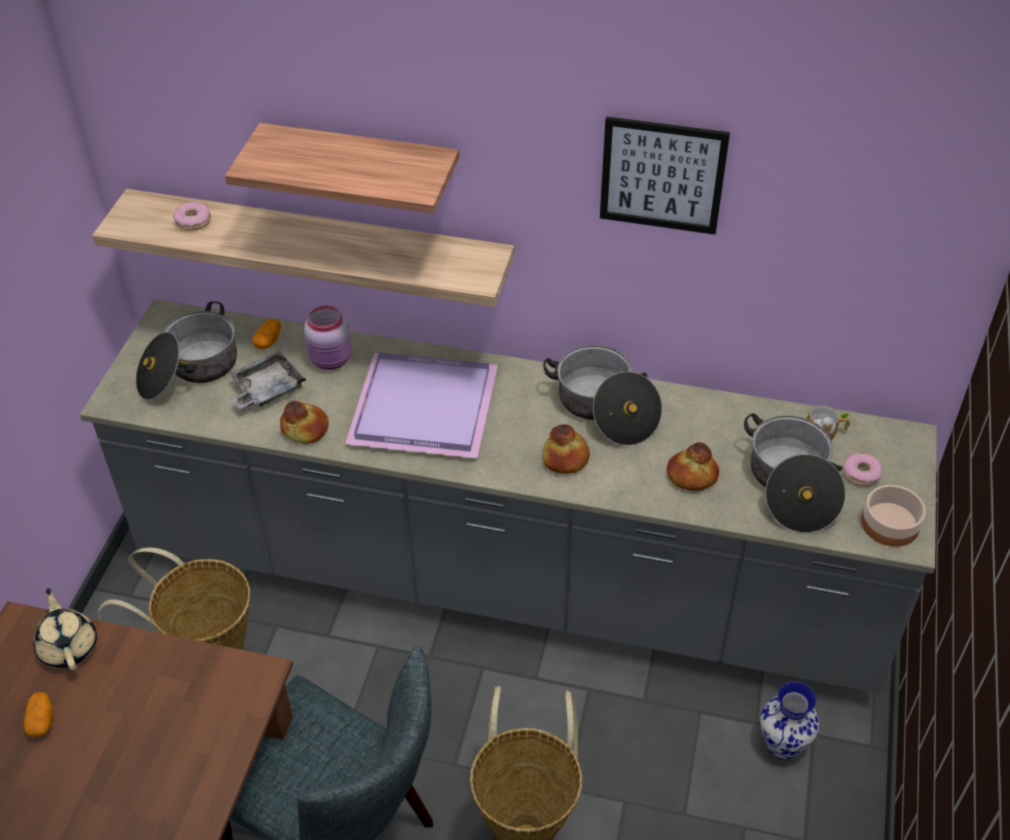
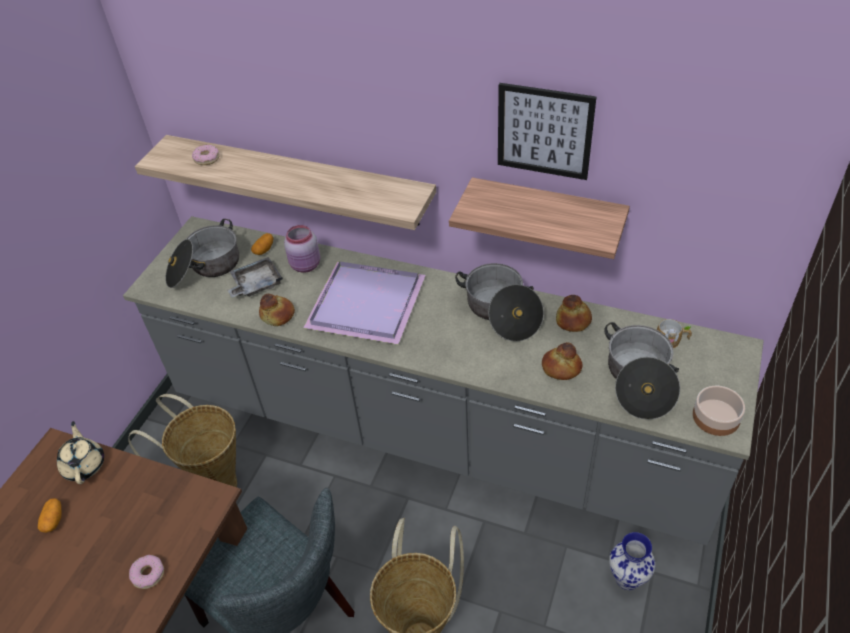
camera: 10 degrees right, 0 degrees up
(361, 168) = (323, 122): shelf -> shelf (546, 214)
(566, 458) = (466, 348): bread -> bread (573, 320)
(861, 474) = (697, 375): donut -> donut (148, 574)

